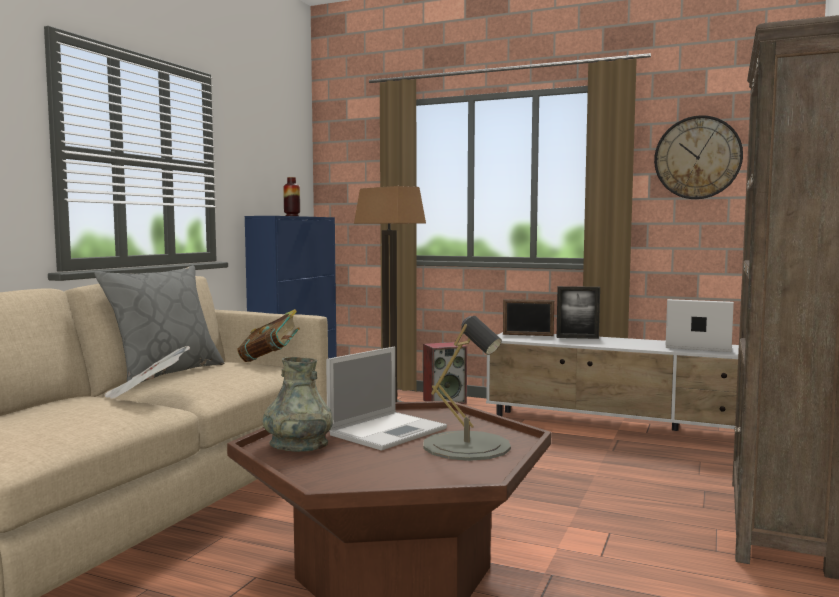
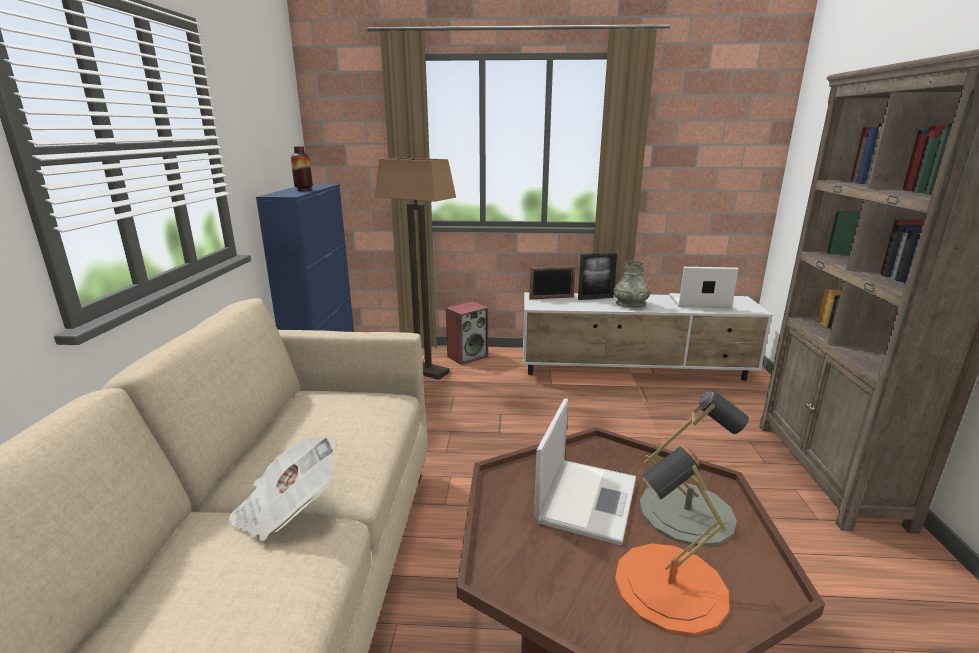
camera: 20 degrees left, 15 degrees up
(165, 373) = (262, 439): grey pillow -> none
(272, 360) = (365, 387): book -> none
(298, 445) = (526, 557): grey vase -> grey vase (630, 304)
(392, 469) = (670, 587): none -> orange table lamp
(697, 157) = (696, 131): wall clock -> none

